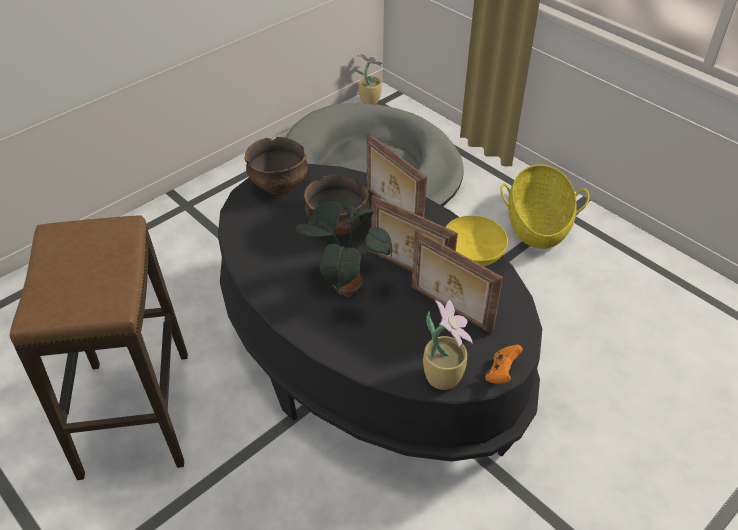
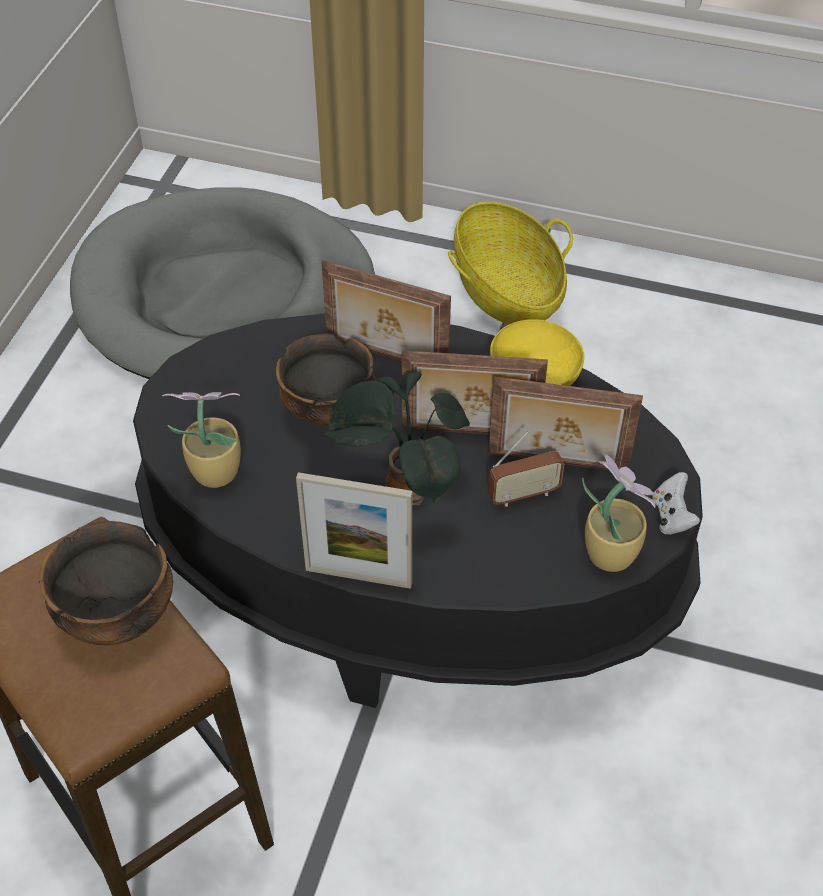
camera: 30 degrees left, 5 degrees up
(279, 185) = (199, 385): bowl -> bowl (118, 615)
(282, 321) = (358, 576): none -> picture frame
(369, 100) = (143, 186): potted plant -> potted plant (213, 471)
(415, 318) = (523, 494): none -> radio
(501, 373) = (671, 516): orange game controller -> white game controller

